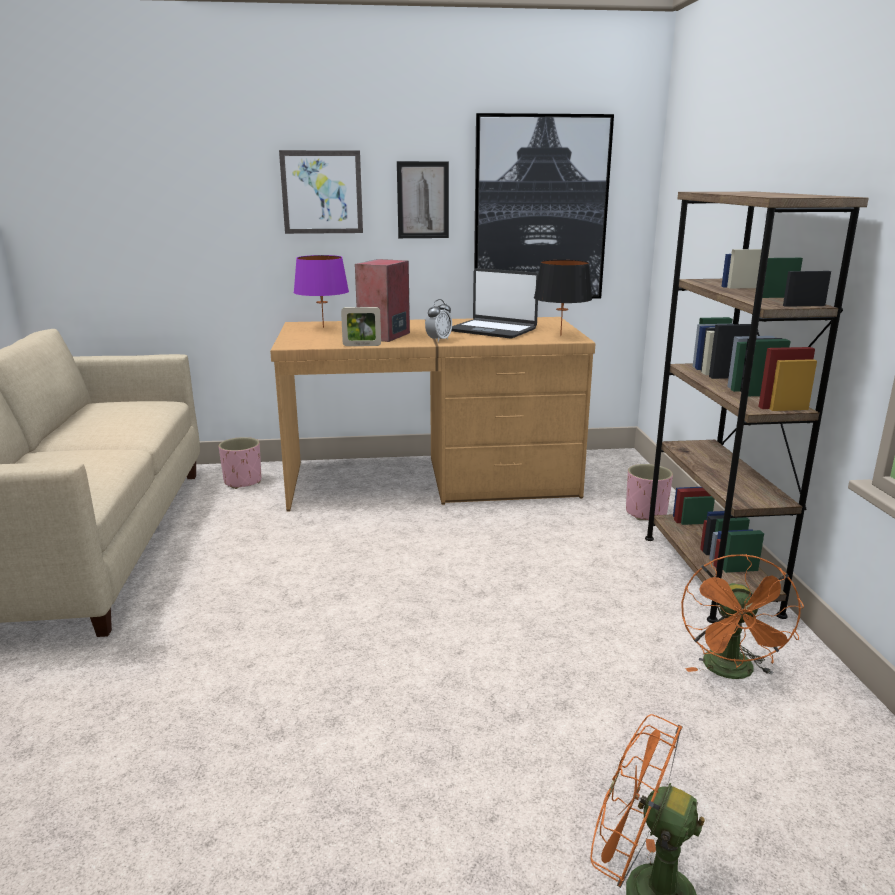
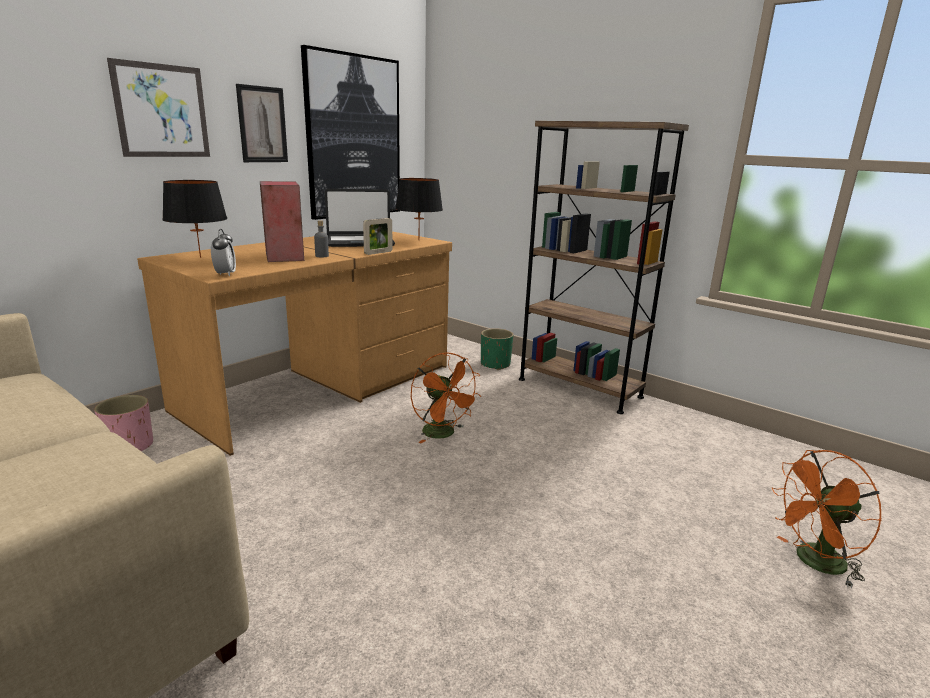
camera: 45 degrees left, 0 degrees up
(323, 327) = (200, 257): purple table lamp -> black table lamp
(362, 345) = (290, 266): picture frame -> picture frame (378, 253)
(415, 339) = (322, 256): none -> grey bottle
(438, 340) = (341, 254): alarm clock -> alarm clock (225, 274)
(646, 513) = (495, 364): pink planter -> green planter
(732, 672) = (669, 435): orange fan -> orange fan (443, 434)

